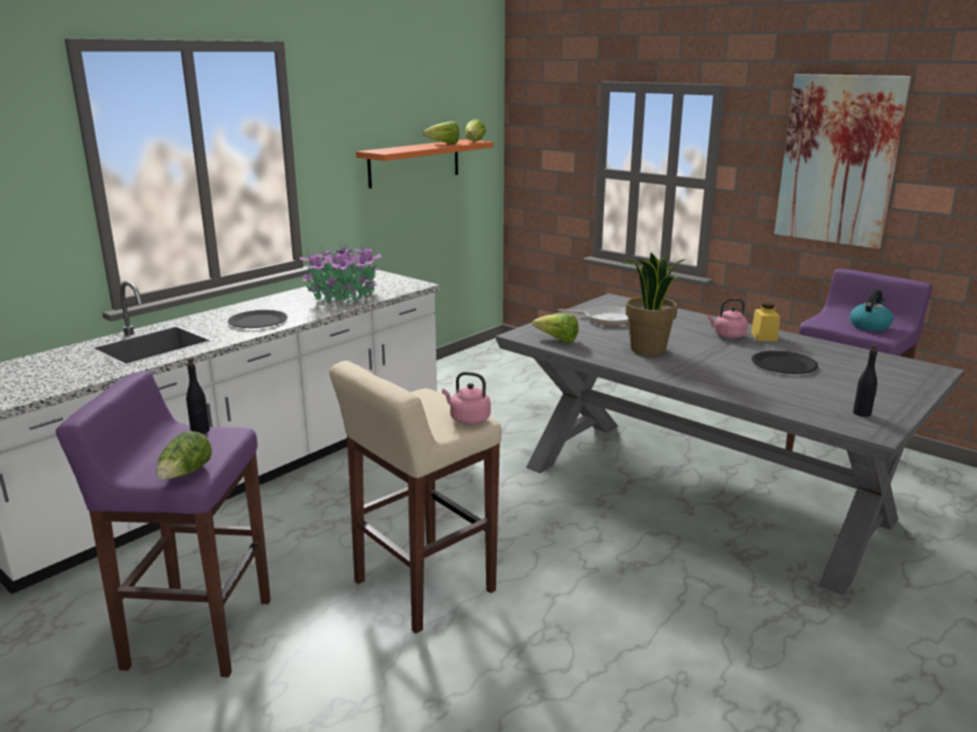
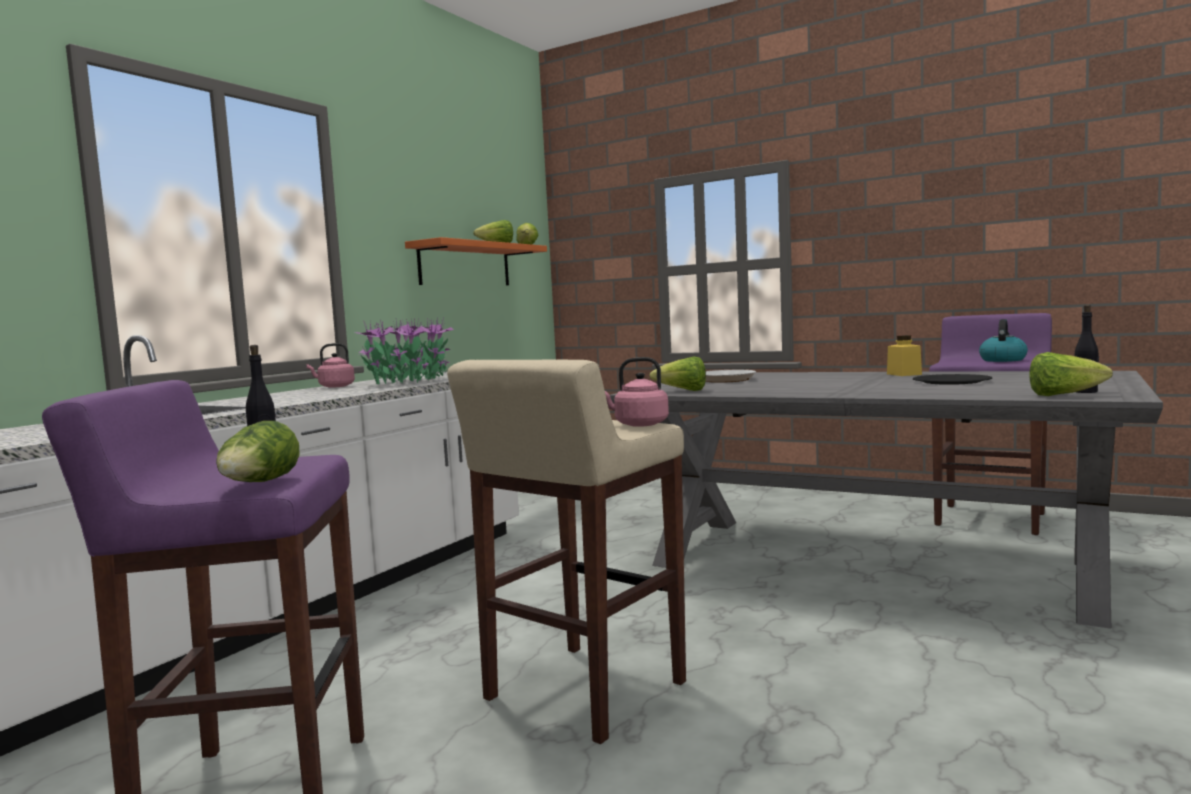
camera: 10 degrees left, 15 degrees down
(258, 321) = (309, 396): black plate -> none
(648, 350) = (792, 387): potted plant -> none
(728, 335) = (865, 376): pink kettle -> pink kettle (334, 386)
(835, 418) = (1063, 395): none -> lettuce
(838, 160) = (921, 213): picture -> none

